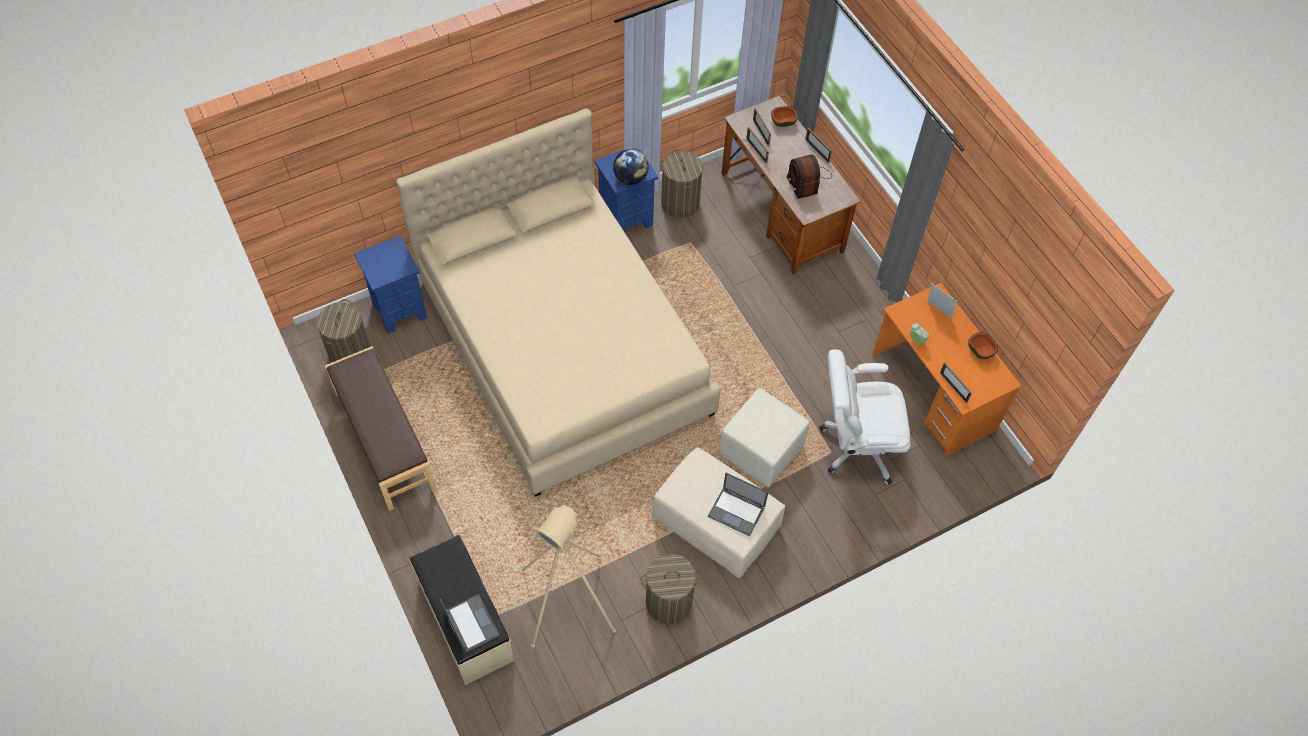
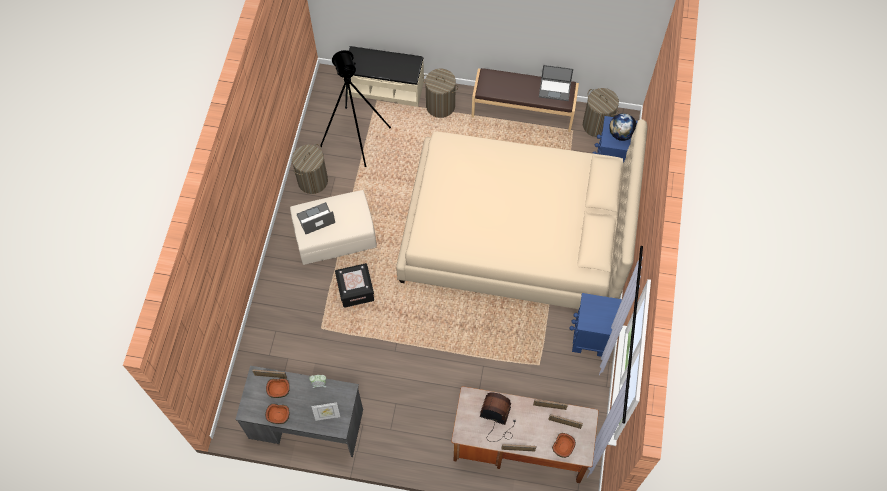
camera: 130 degrees right, 5 degrees up
(471, 623) = (364, 61): laptop -> laptop (555, 89)
(567, 601) = (355, 136): beige floor lamp -> black floor lamp
(630, 178) = (588, 310): globe -> globe (620, 134)
(680, 203) = (578, 383): laundry basket -> laundry basket (440, 106)
(760, 451) = (355, 290): beige ottoman -> black storage box
(855, 446) = (313, 346): white office chair -> none
(932, 392) = (306, 423): orange desk -> grey desk
(958, 369) = (279, 390): none -> bowl

